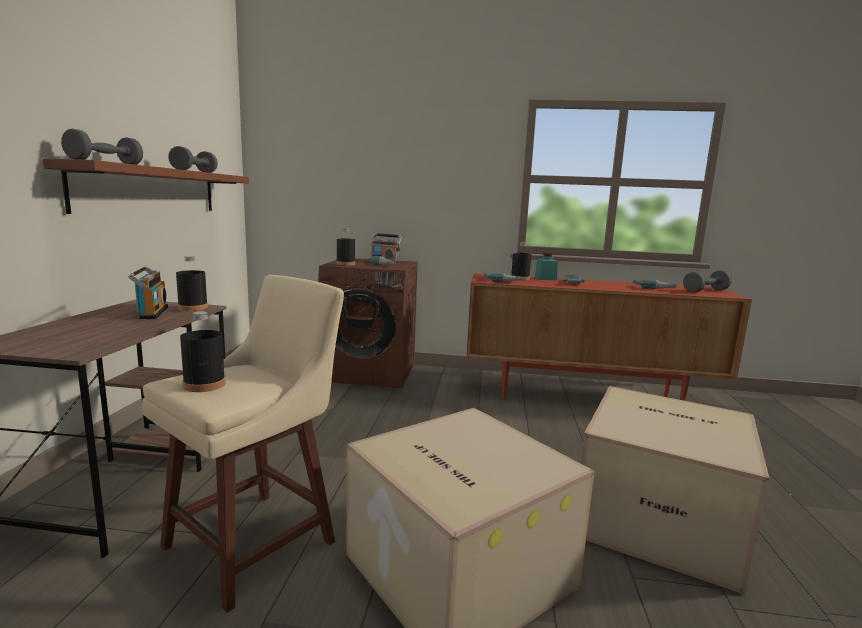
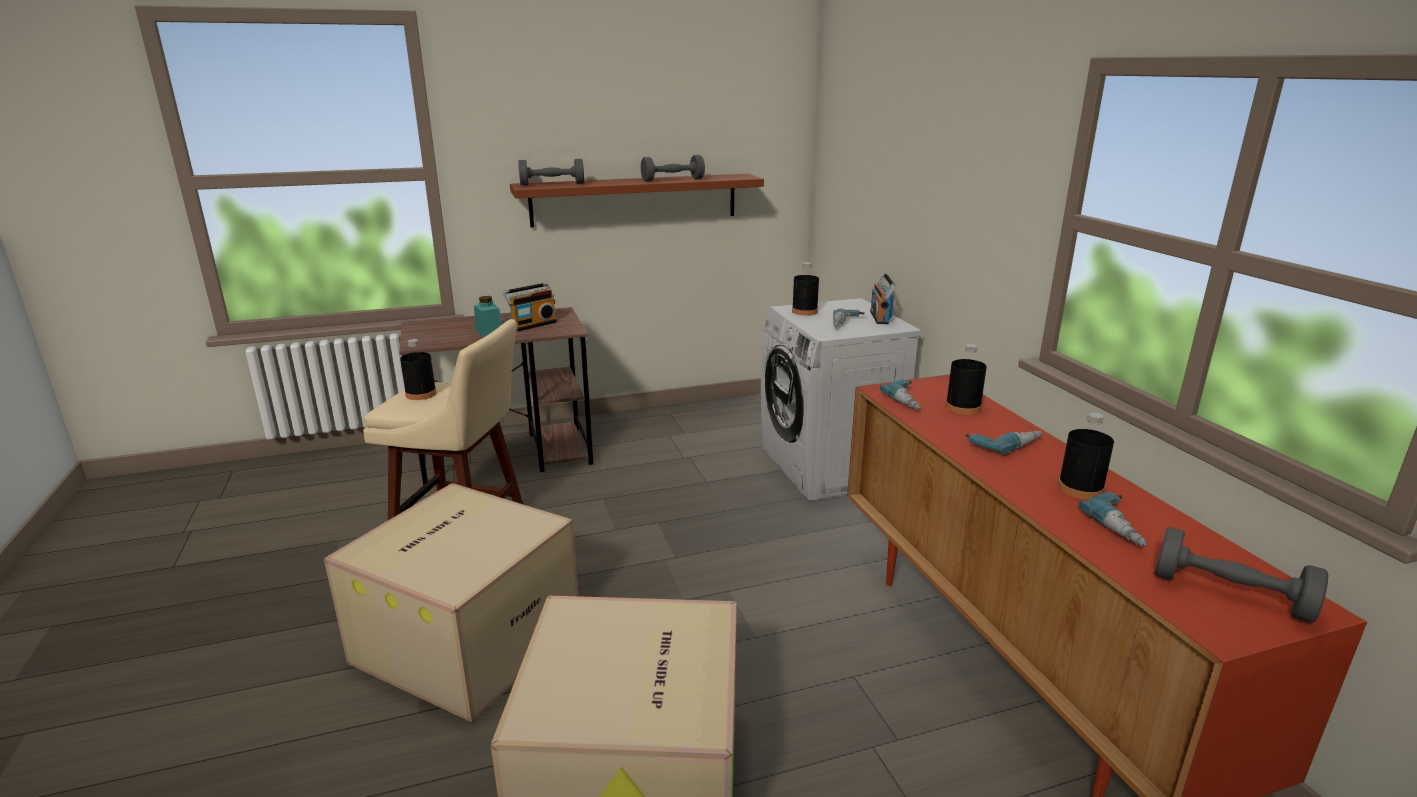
camera: 65 degrees right, 10 degrees up
(193, 308) = (563, 328): black bottle -> black bottle (1080, 489)
(370, 375) = (829, 469): brown washing machine -> white washing machine
(545, 278) = (1009, 424): turquoise jar -> turquoise jar (489, 331)

